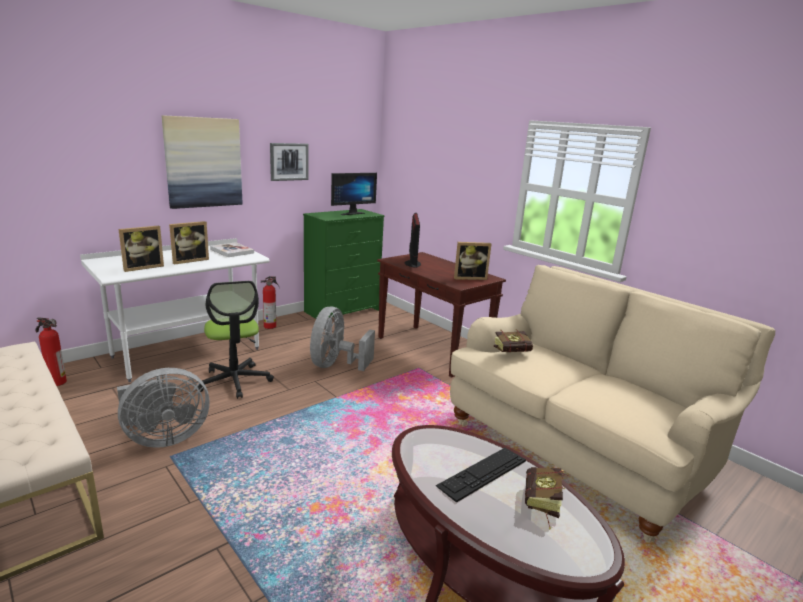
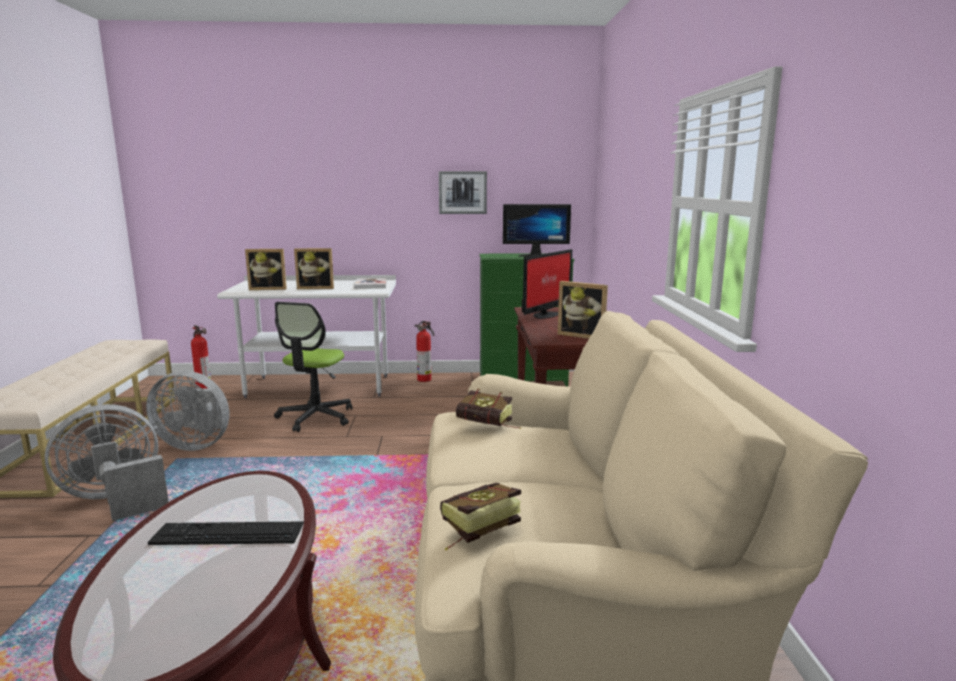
camera: 40 degrees right, 5 degrees down
(203, 162) = (363, 192): picture -> none
(335, 365) = (426, 427): grey fan -> grey fan (116, 500)
(541, 506) = (205, 589): book -> book (474, 530)

